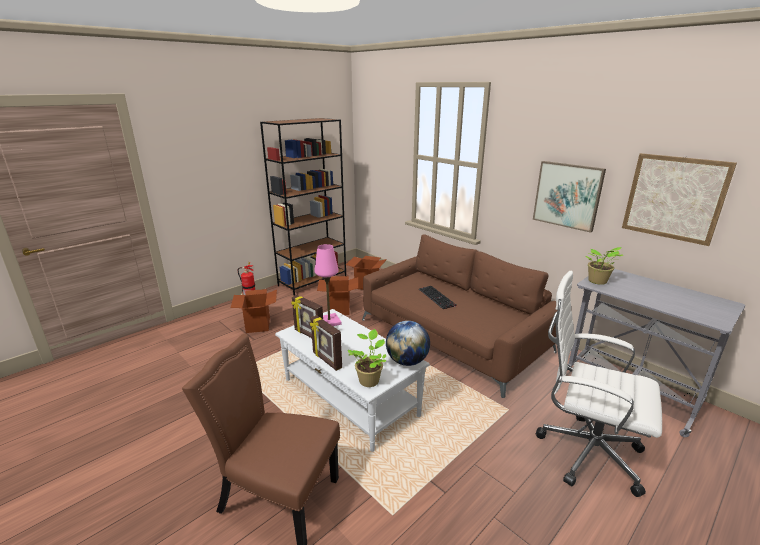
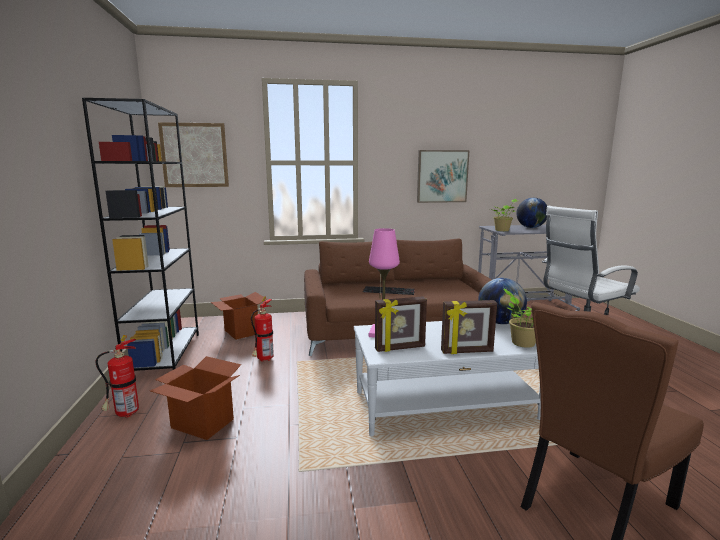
camera: 55 degrees left, 10 degrees down
(313, 280) = (164, 354): brown bookcase -> white bookcase
(339, 308) = (263, 360): cardboard box -> fire extinguisher
(658, 292) = (530, 227): none -> globe
(674, 197) = (512, 164): picture -> picture (194, 154)

